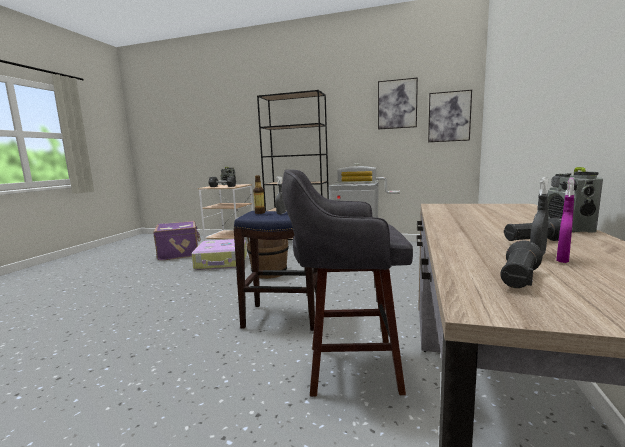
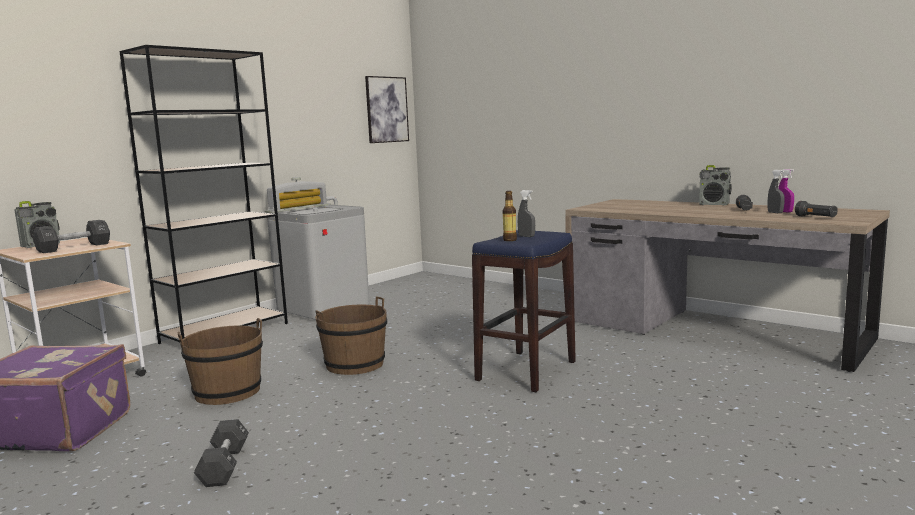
camera: 65 degrees left, 0 degrees up
(140, 283) = (224, 466): none -> black dumbbell
(222, 262) = (227, 392): suitcase -> brown bucket
(347, 368) = (653, 360): grey stool -> none
(397, 104) = (331, 86): picture -> none

